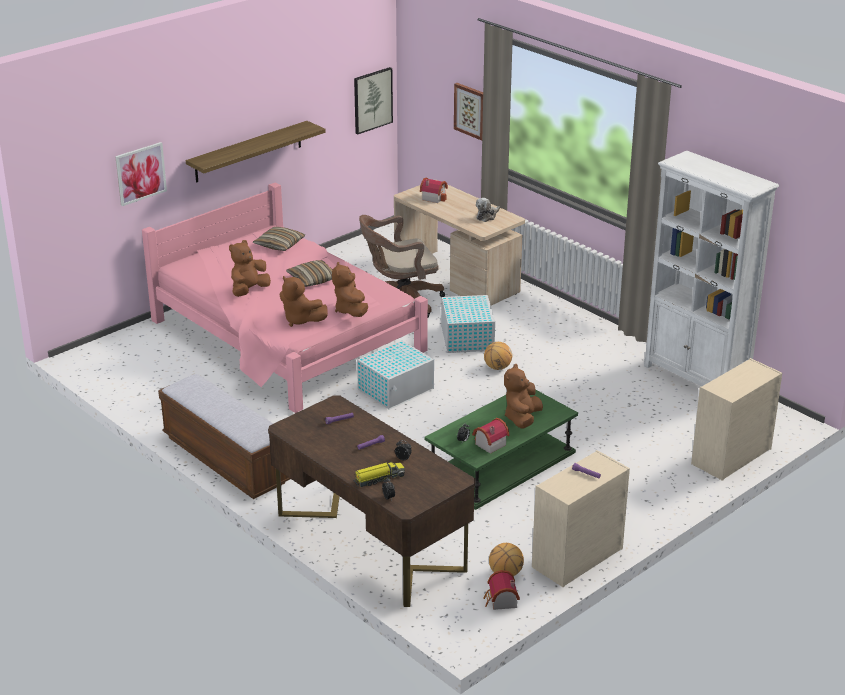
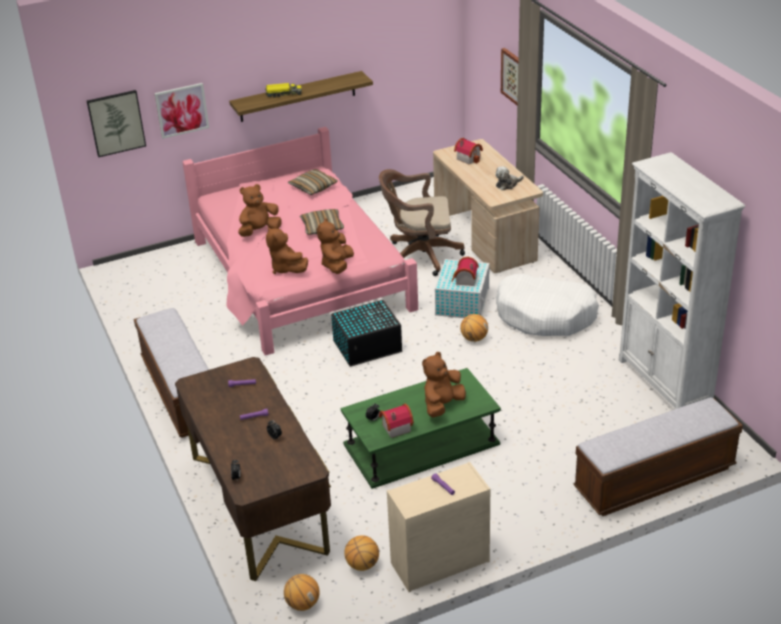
camera: 20 degrees right, 5 degrees up
(372, 100) = (436, 55): picture -> picture (116, 123)
(379, 479) = (240, 455): toy truck -> toy truck (283, 94)
(396, 389) = (368, 346): white storage box -> black storage box
(468, 616) = (302, 604): none -> basketball
(501, 601) = (342, 594): toy house -> toy house (464, 280)
(554, 338) = (545, 315): none -> white dog bed
(730, 457) = (654, 479): beige dresser -> bench

